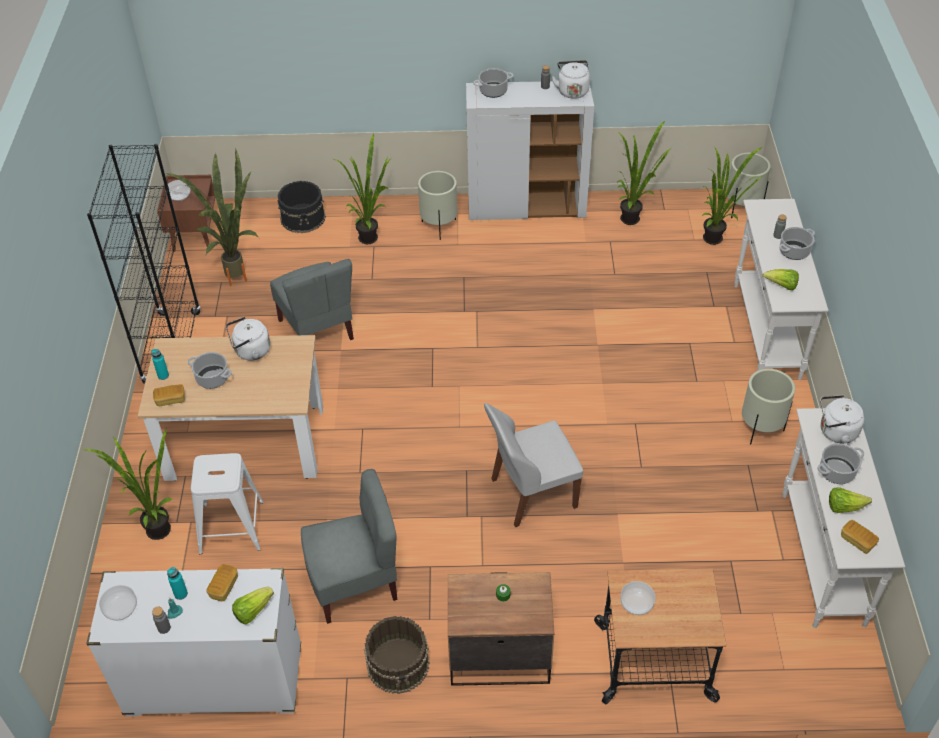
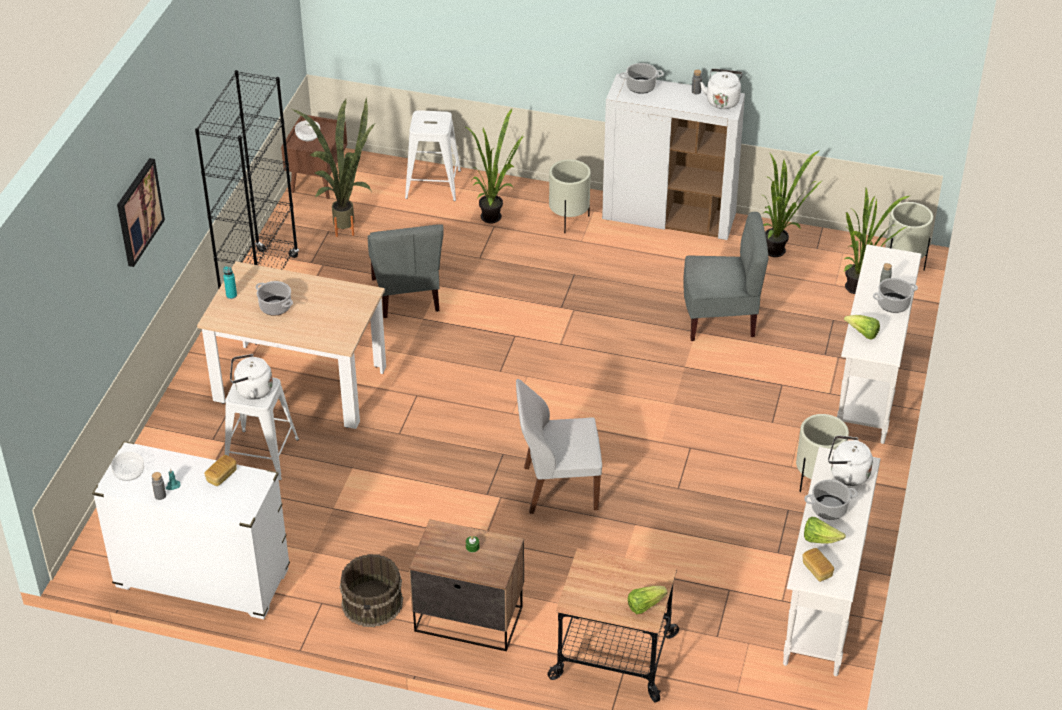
camera: 15 degrees right, 5 degrees down
(53, 316) = (138, 212): none -> picture
(154, 528) = (190, 440): potted plant -> none
(170, 400) = (231, 317): bread -> none
(181, 594) = (183, 473): turquoise bottle -> none
(250, 351) = (318, 290): white kettle -> white kettle (251, 390)
(253, 611) = (239, 499): lettuce -> lettuce (645, 605)
(303, 217) = (433, 184): black bucket -> white stool
(354, 583) = (358, 527): grey chair -> grey chair (720, 319)
(637, 603) = (592, 580): bowl -> none

